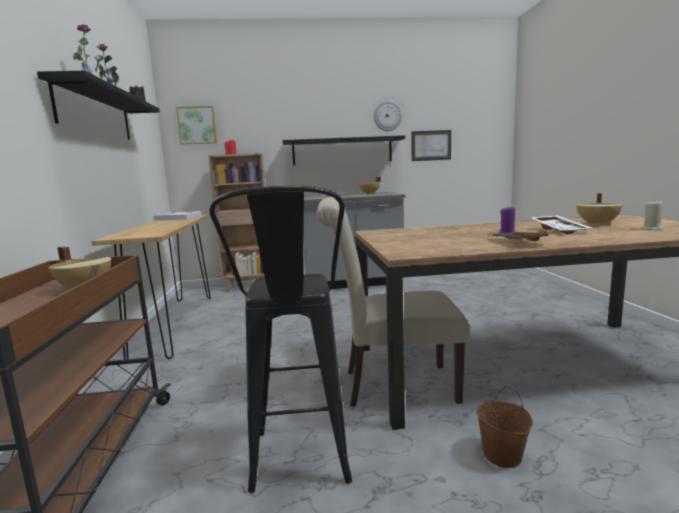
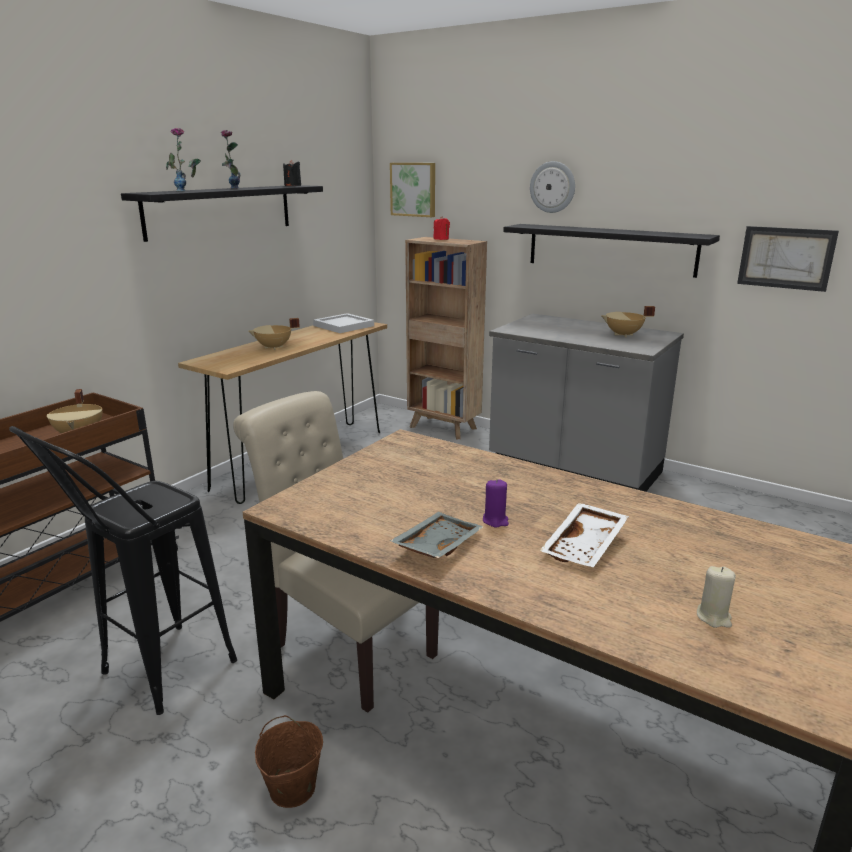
camera: 40 degrees right, 10 degrees up
(387, 116) = (703, 193): wall clock -> wall clock (552, 187)
(598, 224) = (702, 560): beige cooking pot -> beige cooking pot (274, 347)

